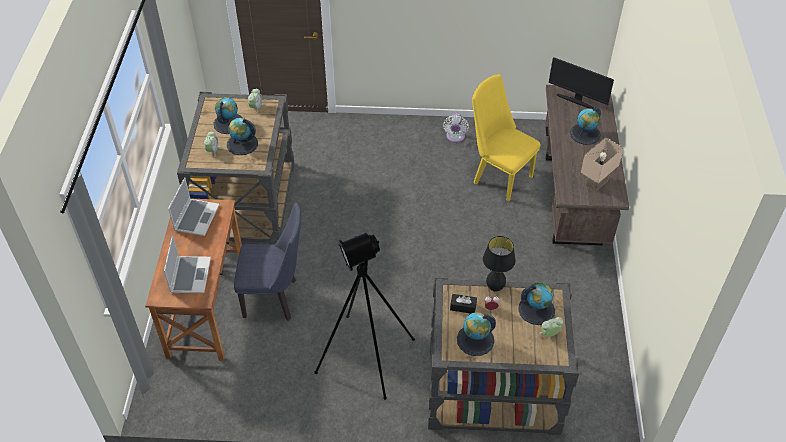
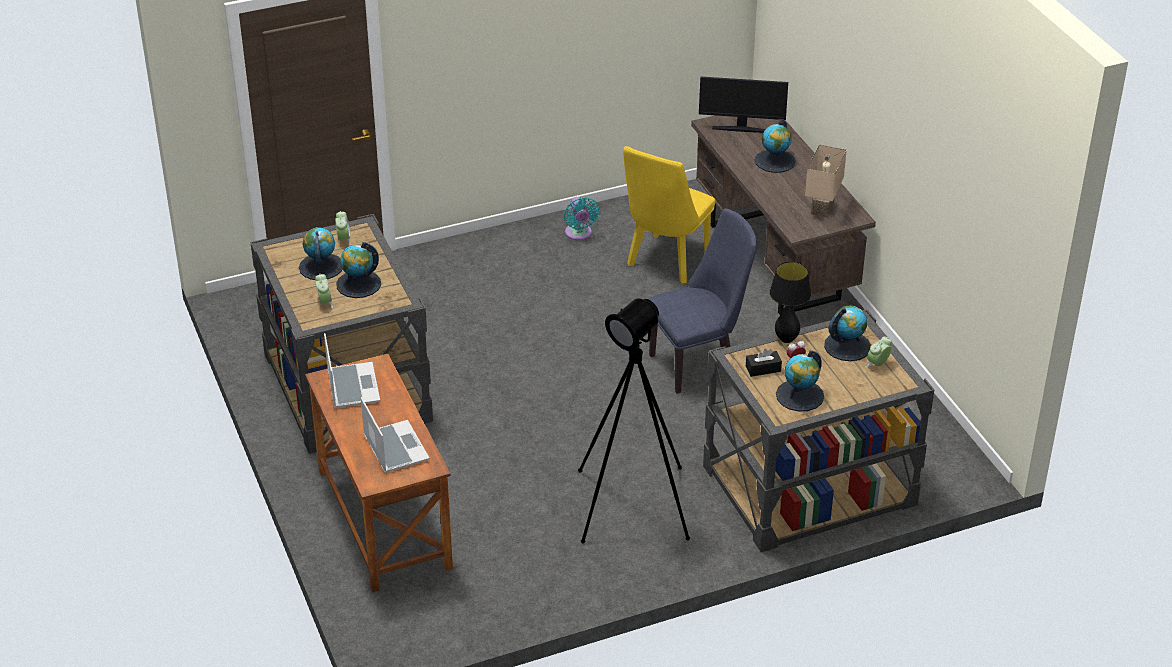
camera: 25 degrees left, 10 degrees down
(275, 298) = (471, 482): blue chair -> blue chair (699, 364)
(455, 137) = (579, 234): white fan -> turquoise fan
(498, 177) = (665, 263): yellow chair -> yellow chair turned 75 degrees counterclockwise

